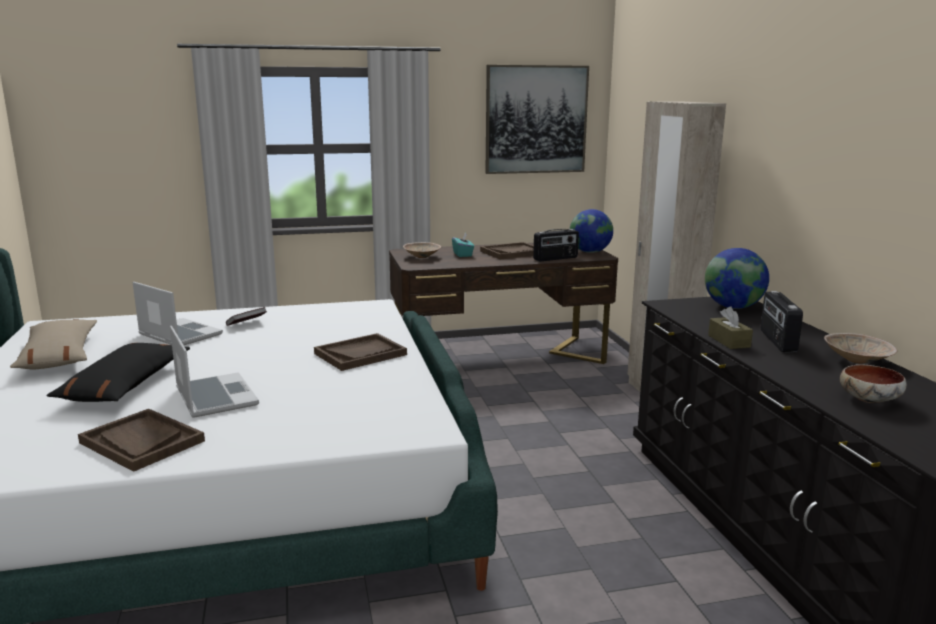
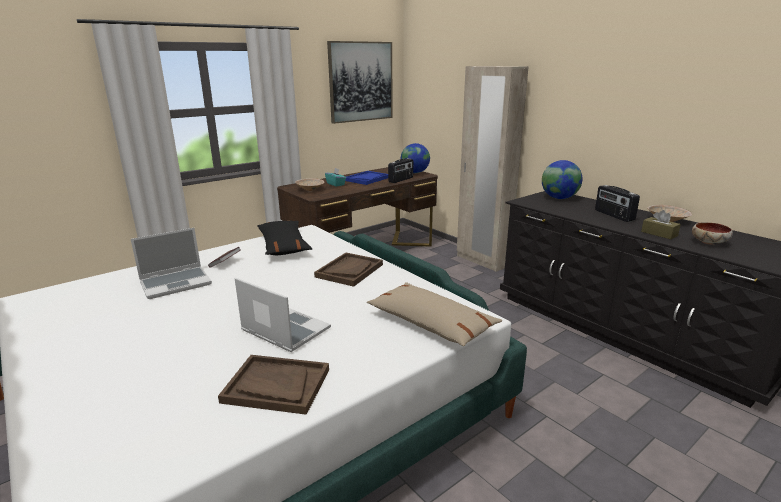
camera: 25 degrees left, 5 degrees up
(59, 356) = (82, 326): beige pillow -> beige pillow (431, 323)
(125, 386) = (189, 339): black pillow -> black pillow (283, 246)
(178, 334) = (176, 283): laptop -> laptop turned 135 degrees clockwise
(512, 252) = (367, 179): brown tray -> blue tray
(729, 341) = (592, 220): brown tissue box -> brown tissue box (659, 234)

